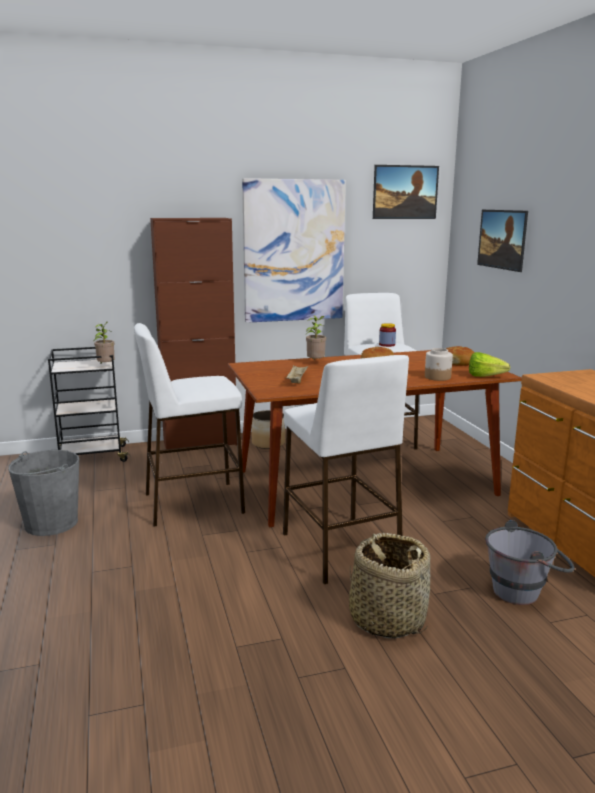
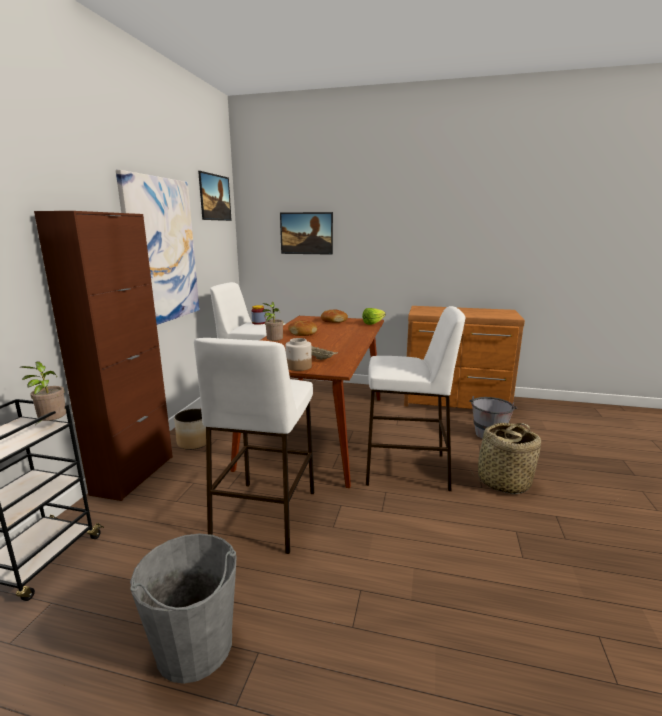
camera: 60 degrees left, 0 degrees up
(437, 377) = (360, 330): jar -> jar (299, 367)

